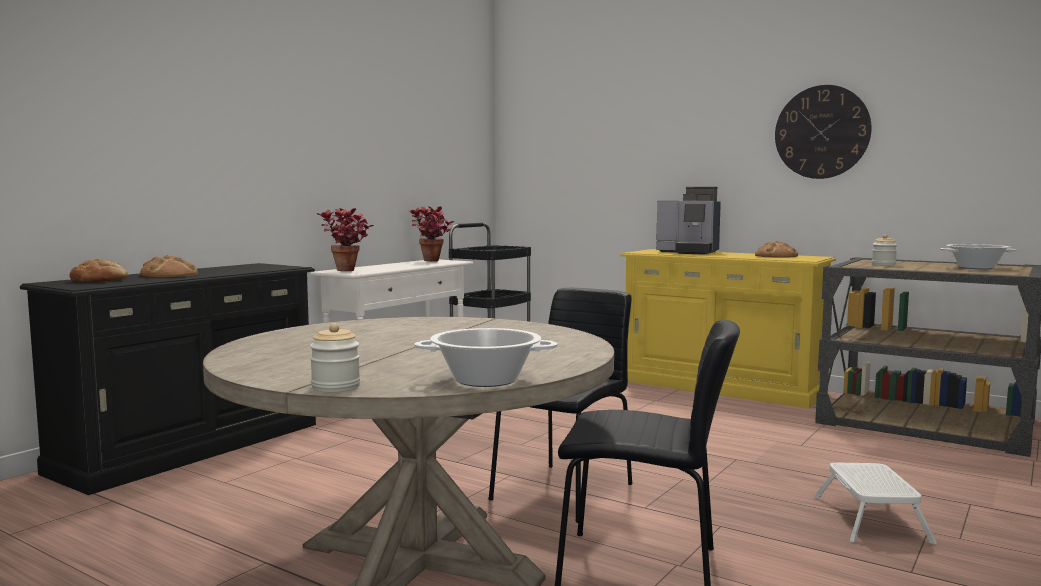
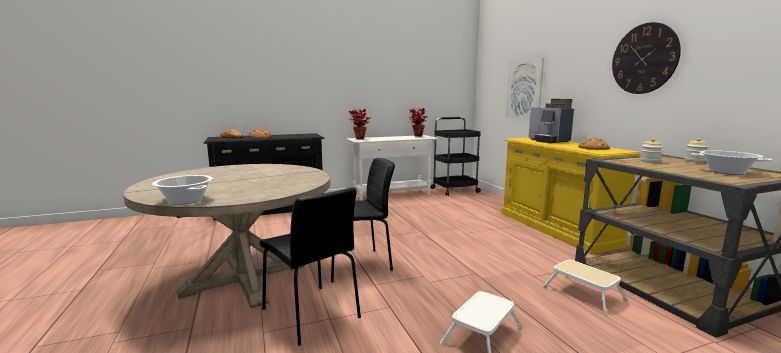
camera: 35 degrees right, 5 degrees up
(336, 387) = (140, 193): jar -> jar (695, 161)
(611, 172) = (524, 89): none -> picture
(877, 449) = (583, 293): none -> beige step ladder

